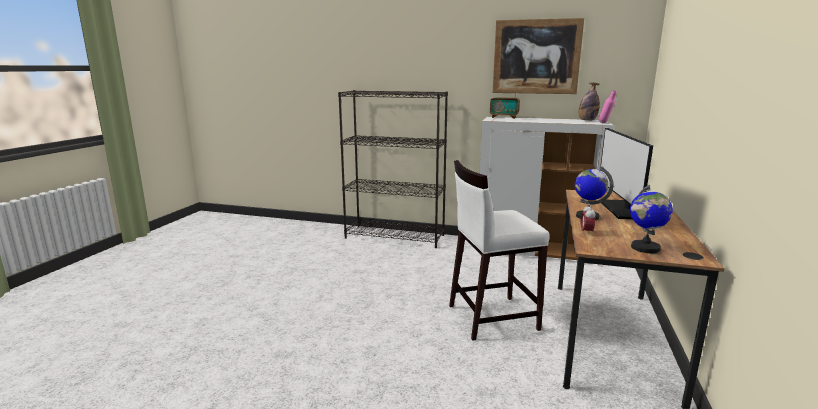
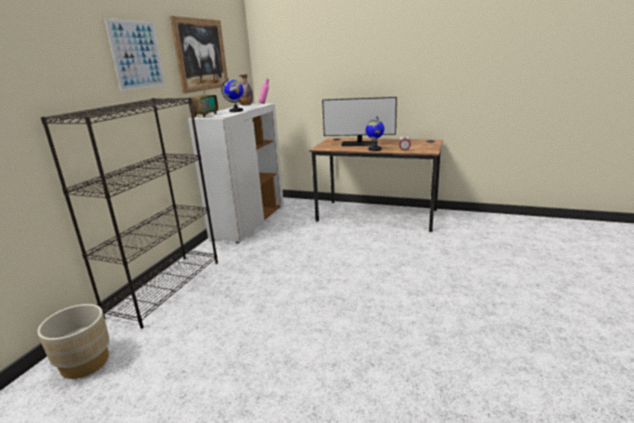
camera: 85 degrees left, 5 degrees up
(315, 231) = (85, 363): none -> beige planter
(445, 55) = (137, 55): none -> picture
(491, 317) = (358, 245): white stool -> none
(645, 248) = (425, 145): globe -> globe (236, 111)

